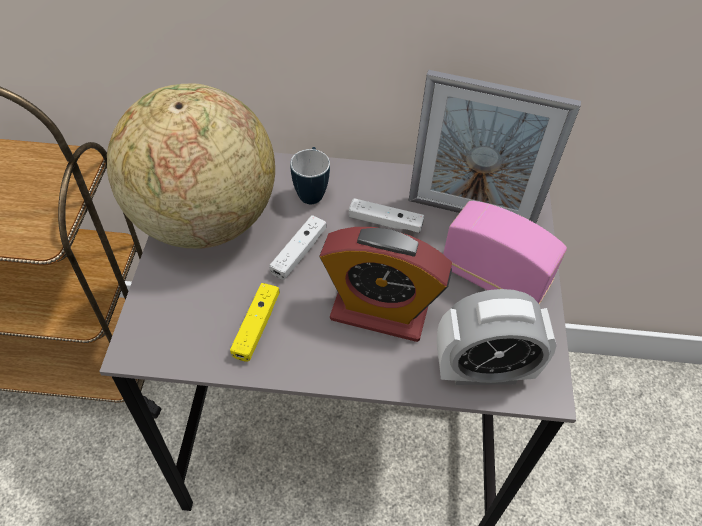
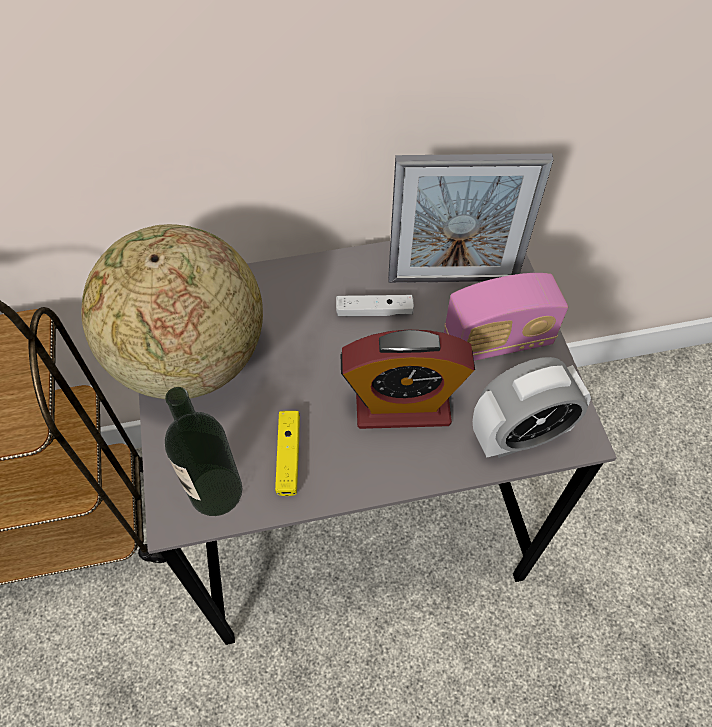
camera: 15 degrees left, 5 degrees up
(179, 338) = (216, 492): none -> bottle
(299, 252) = (301, 367): white game controller -> none
(311, 191) = (289, 298): mug -> none
(493, 278) = (497, 341): radio -> radio turned 150 degrees clockwise

